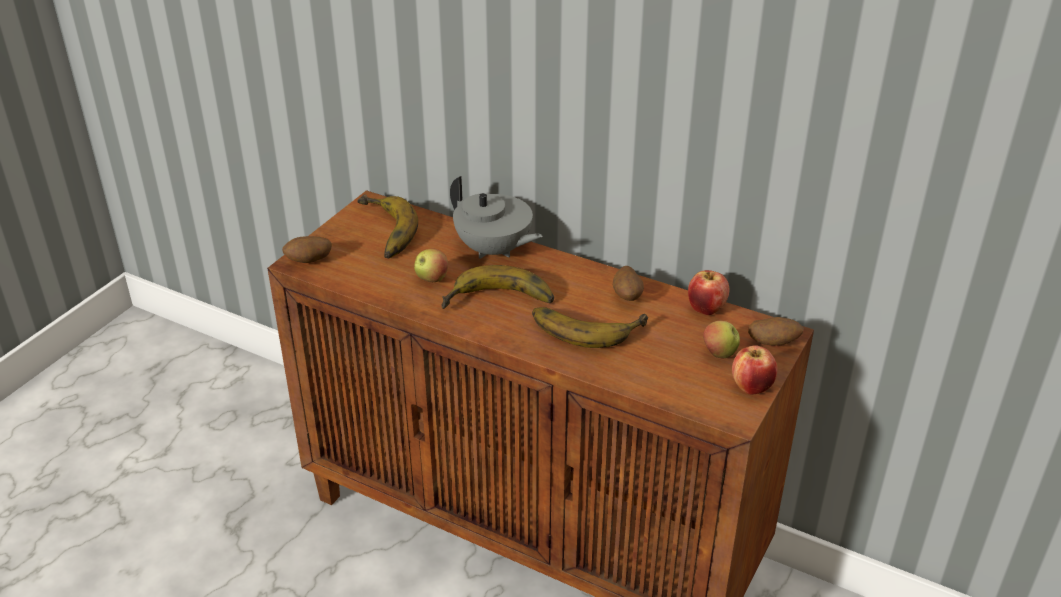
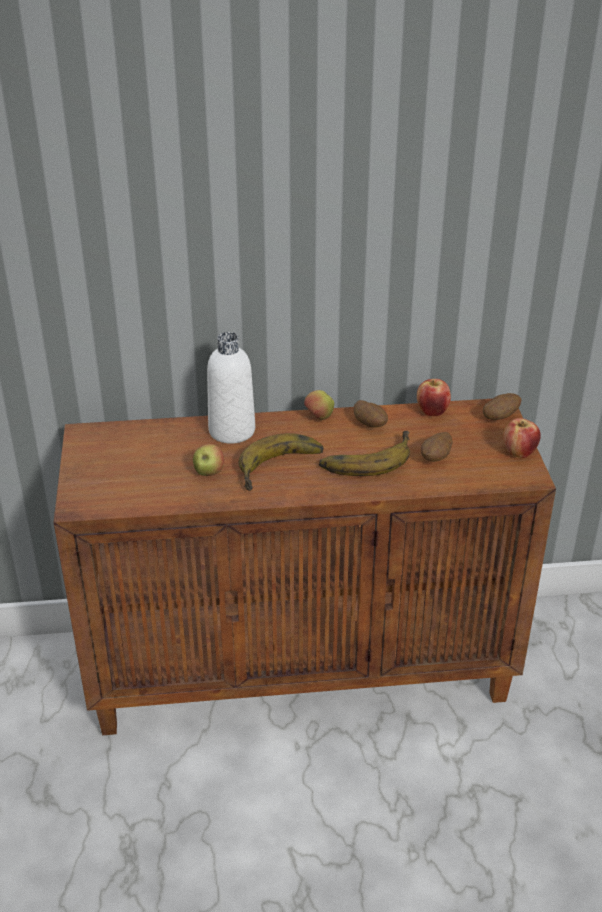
camera: 35 degrees left, 0 degrees up
(309, 261) = (86, 501): potato -> potato (436, 458)
(381, 232) = (121, 453): banana -> none
(494, 250) = (232, 430): grey teapot -> white bottle
(719, 354) = (474, 439): apple -> apple (318, 417)

